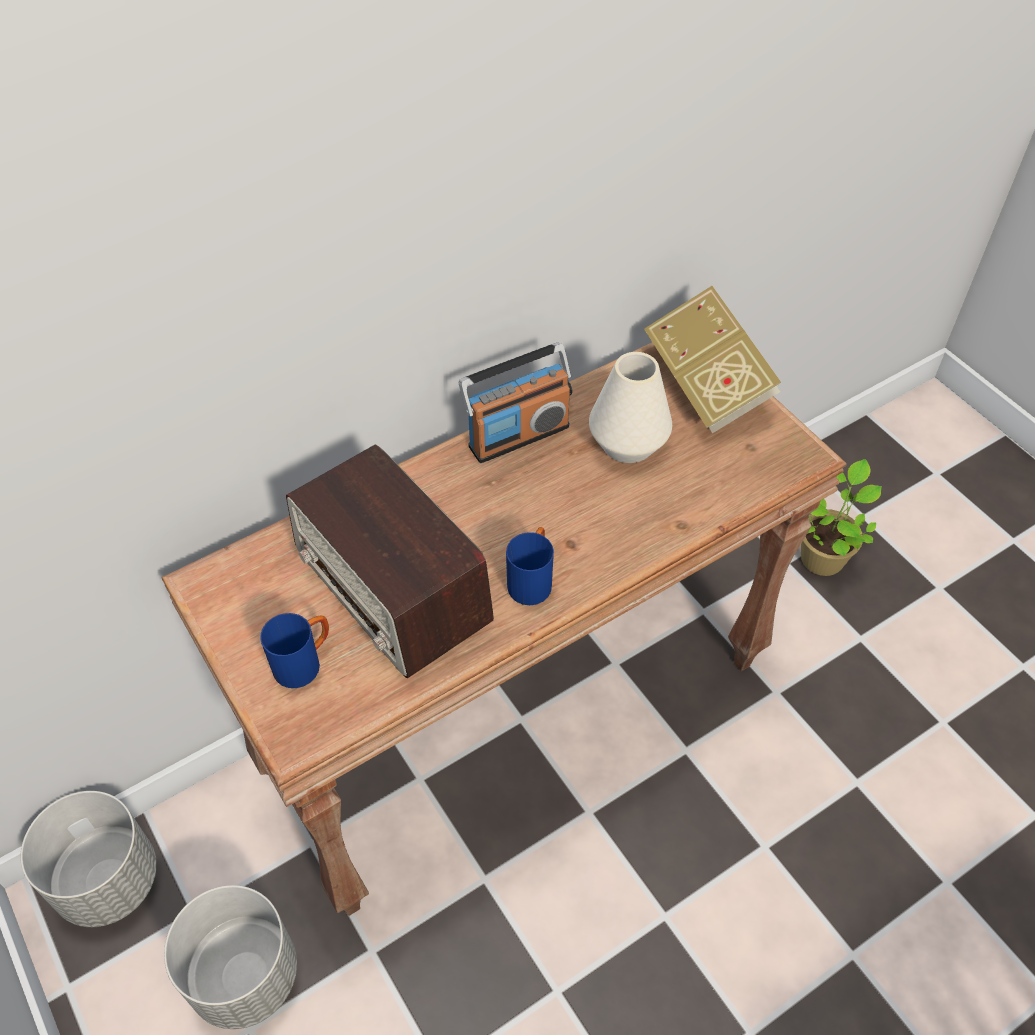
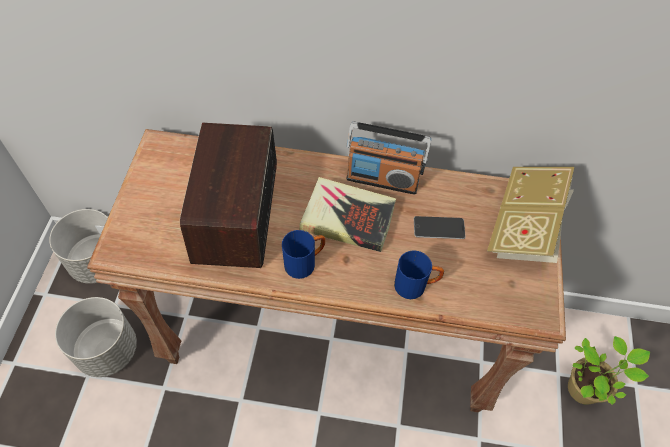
camera: 40 degrees right, 5 degrees up
(304, 662) = (158, 217): blue mug -> blue mug (416, 285)
(526, 502) = (347, 218): none -> book
(628, 444) = (439, 228): white vase -> phone

